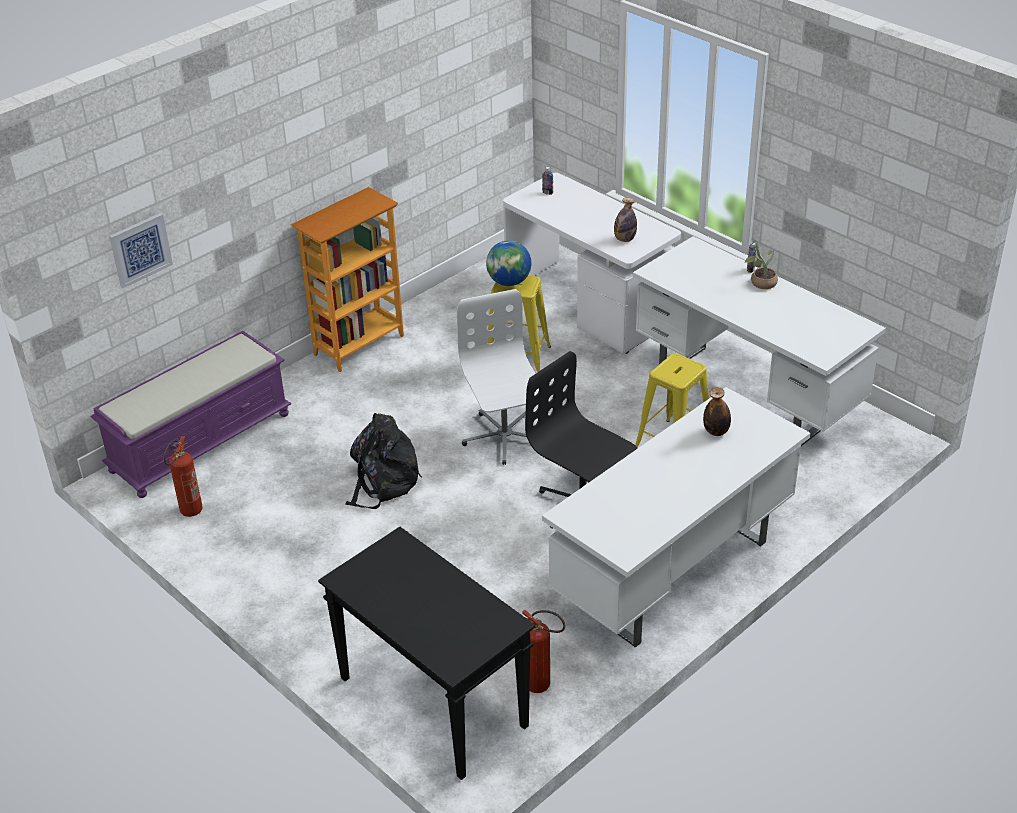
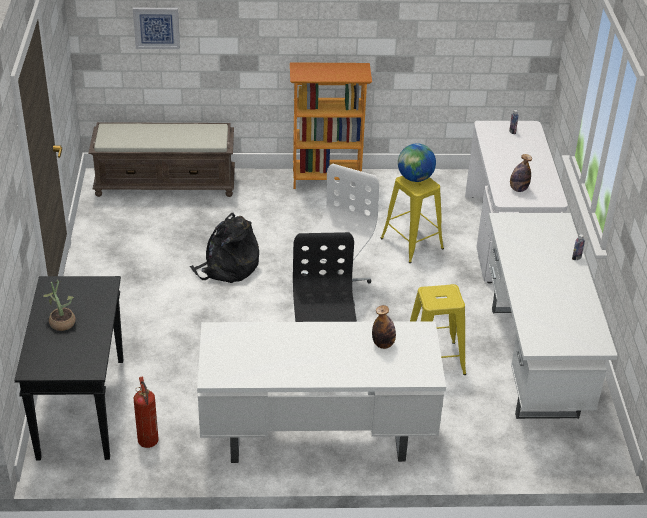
camera: 40 degrees right, 0 degrees up
(188, 513) = (107, 219): fire extinguisher -> none
(201, 441) = (166, 183): purple bench -> brown bench
(760, 282) = (569, 270): potted plant -> potted plant (61, 321)

